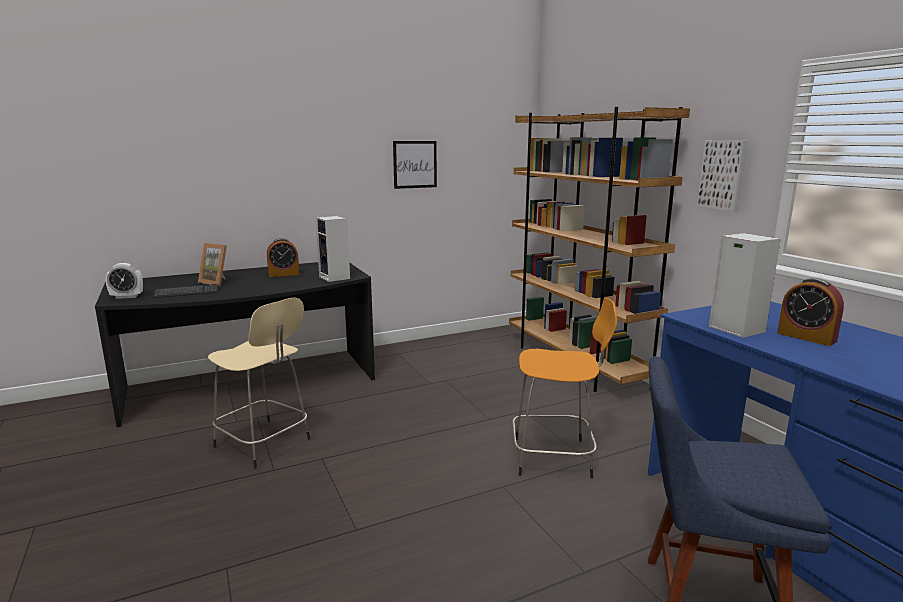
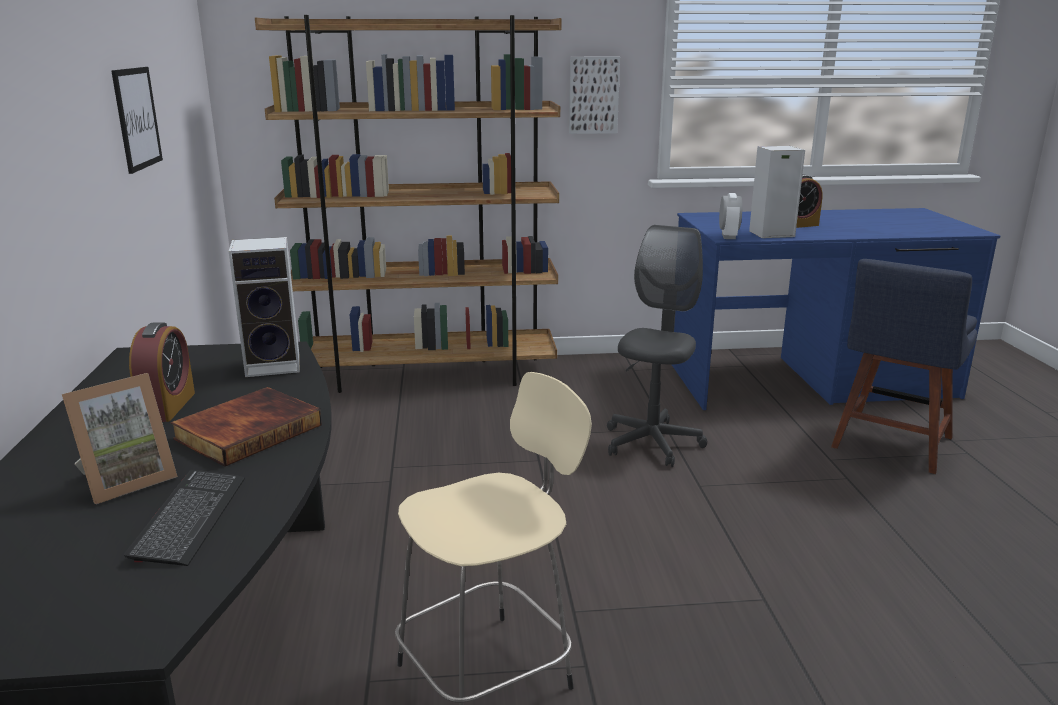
camera: 70 degrees left, 5 degrees up
(127, 297) = (114, 614): alarm clock -> alarm clock (728, 236)
(261, 286) = (248, 431): none -> book
(555, 457) = (652, 443): orange stool -> grey office chair

